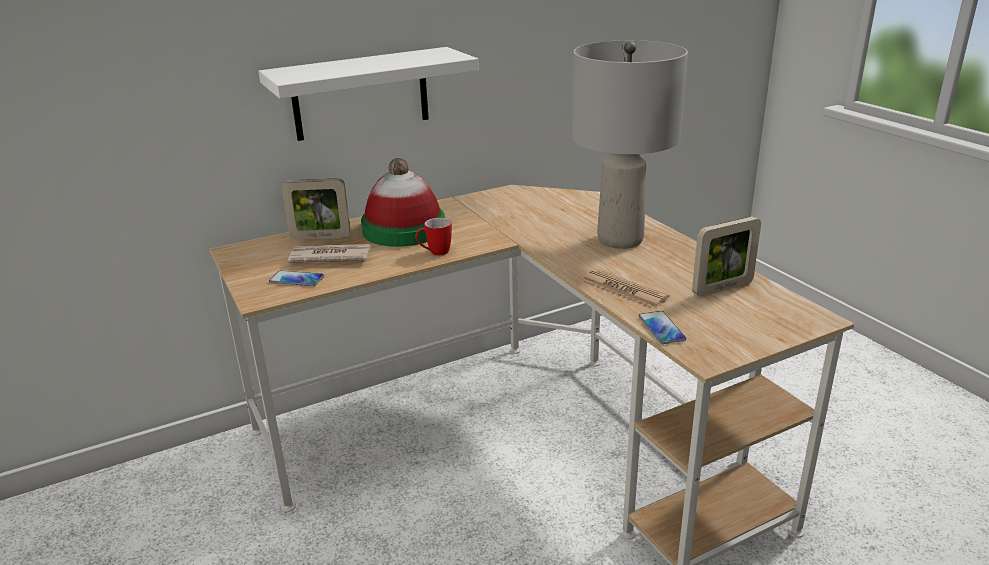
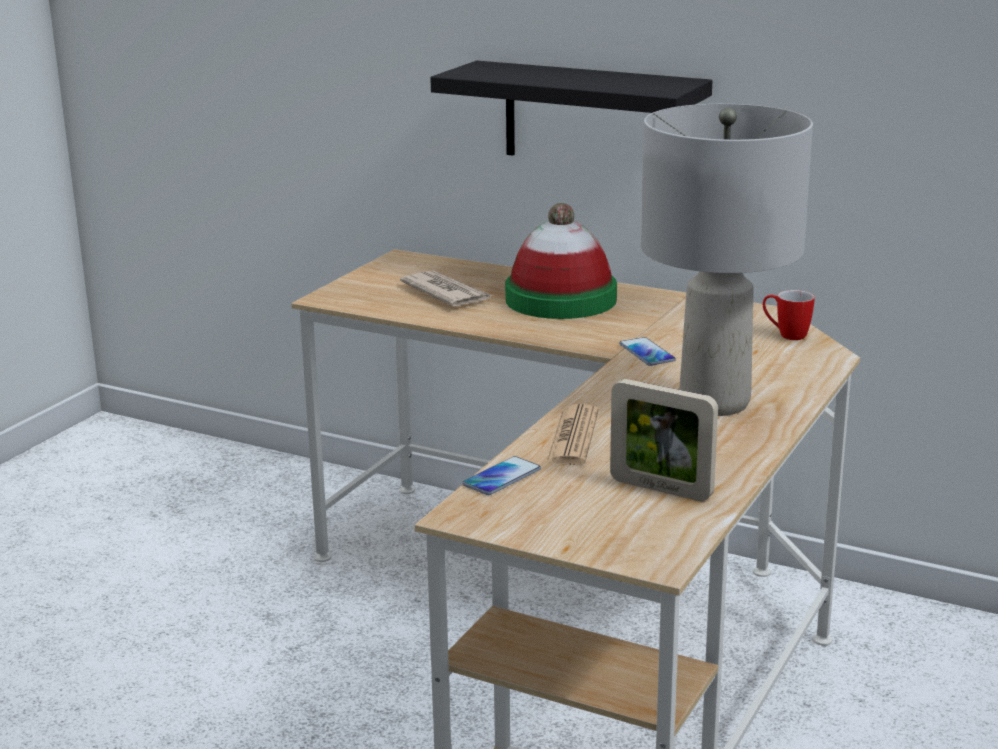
camera: 55 degrees right, 5 degrees down
(296, 279) = (380, 298): phone -> phone (646, 353)
(320, 237) = (483, 275): picture frame -> none
(361, 94) = (589, 116): white shelf -> black shelf
(434, 253) = (524, 329): mug -> mug (786, 335)

